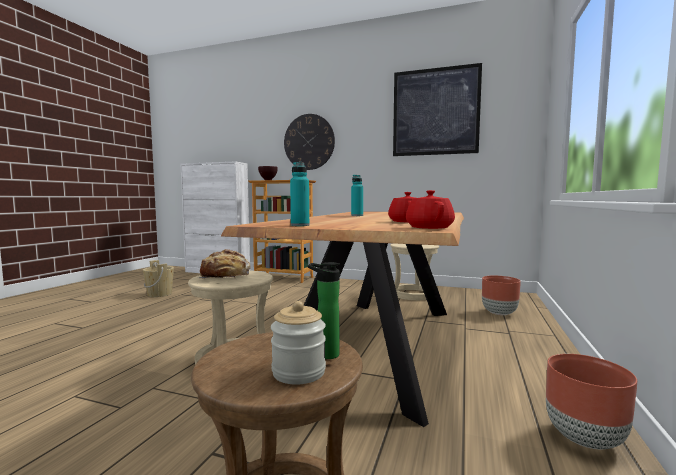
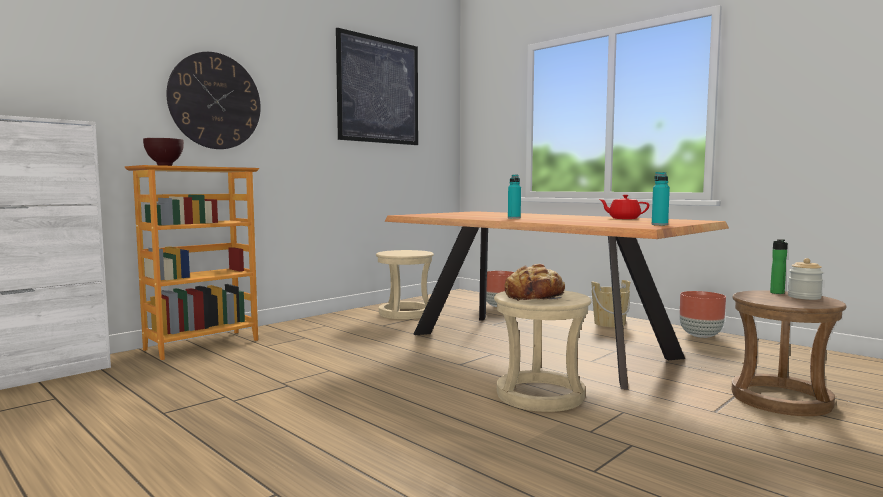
camera: 65 degrees left, 0 degrees up
(159, 294) = (118, 430): beige bucket -> beige bucket (609, 323)
(429, 227) = (689, 220): red teapot -> none

